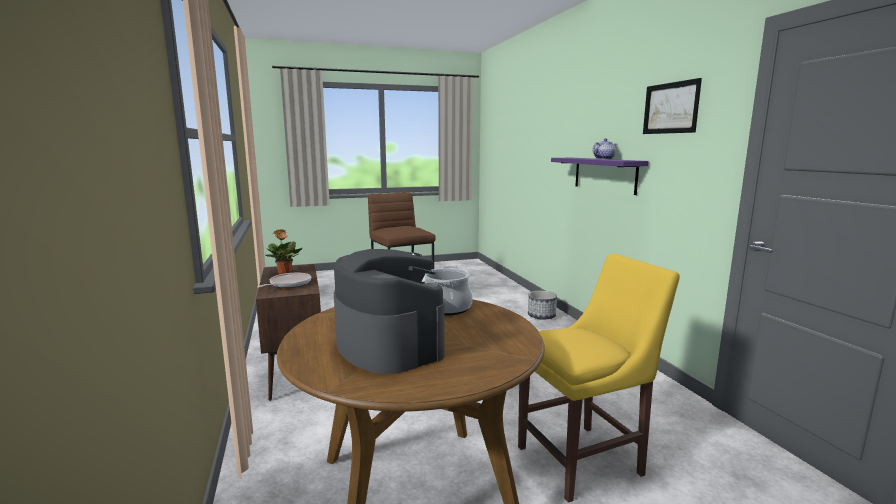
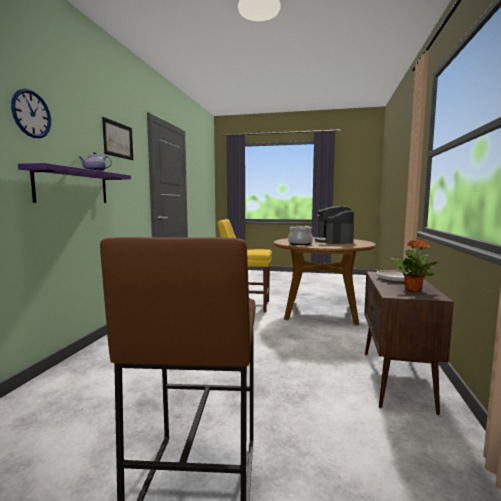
camera: 150 degrees left, 5 degrees down
(541, 316) = (73, 377): planter -> none
(583, 117) = (31, 114): none -> wall clock

